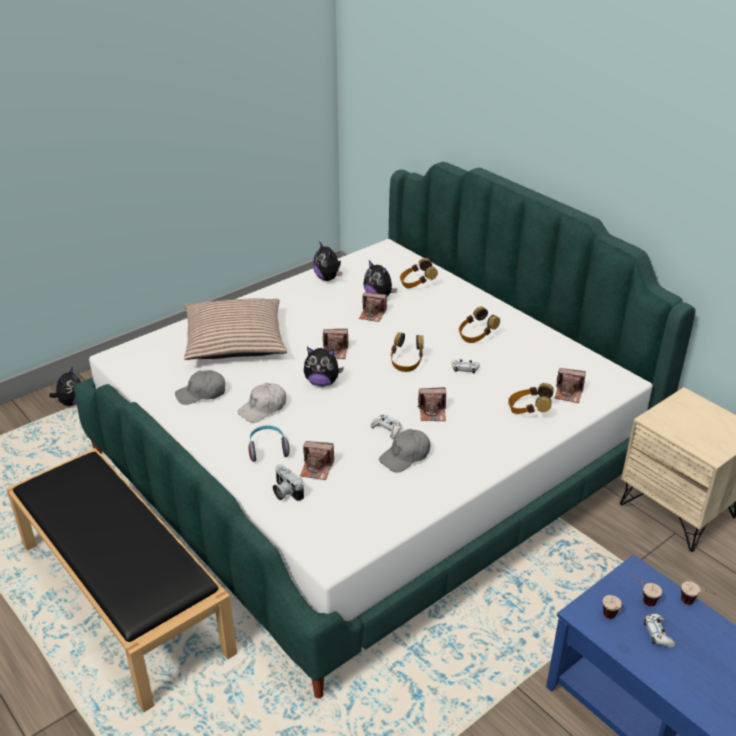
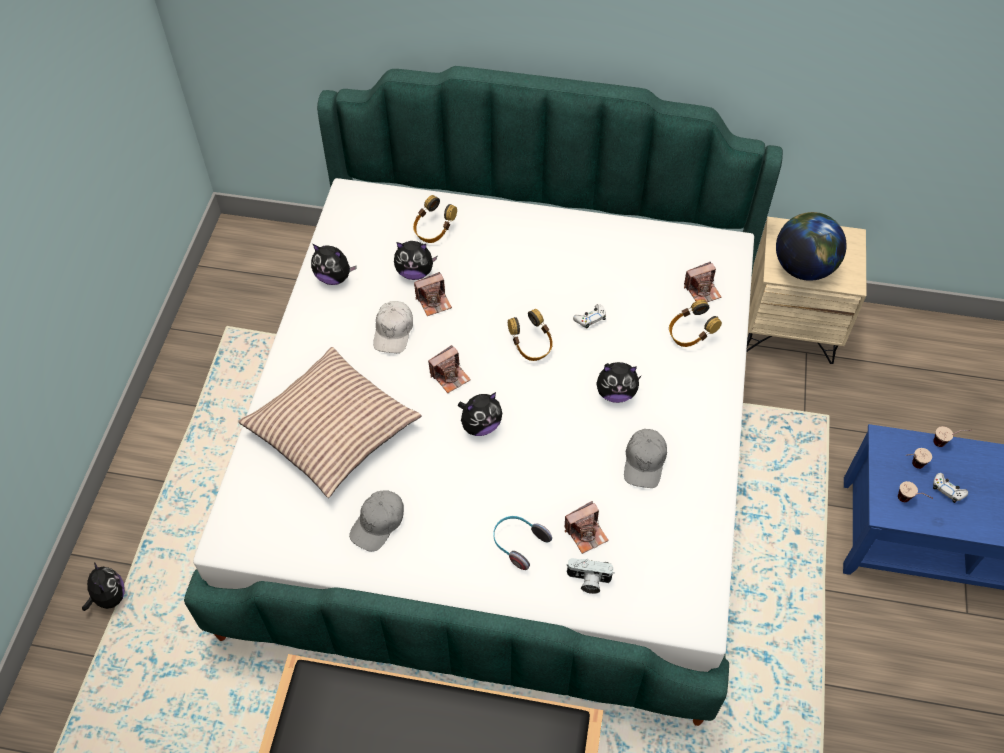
camera: 40 degrees left, 20 degrees up
(263, 408) = (460, 498): white cap -> white cap (393, 331)
(387, 429) = (597, 441): white game controller -> none
(432, 412) = (615, 393): camera -> plush toy
(476, 336) = (559, 268): headphones -> none
(678, 427) = (803, 267): none -> globe

